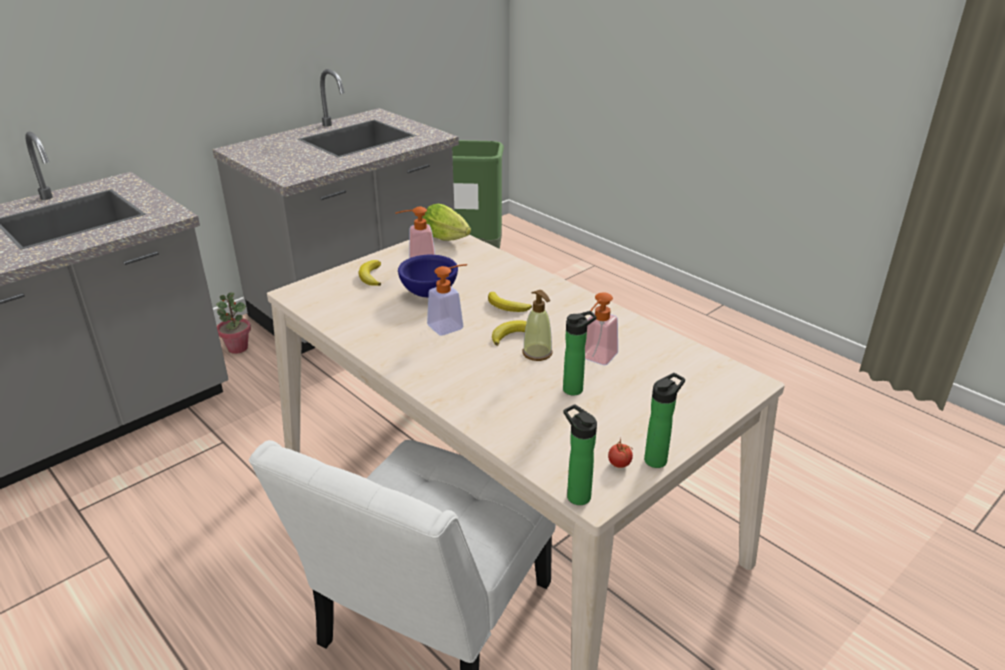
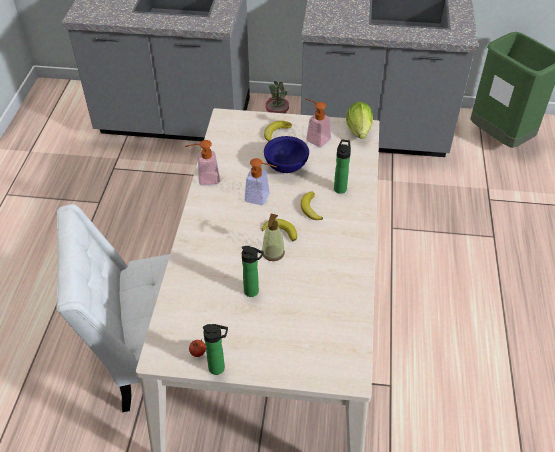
camera: 50 degrees right, 15 degrees up
(576, 495) = (154, 348): bottle -> bottle (340, 187)
(596, 359) = (295, 283): soap dispenser -> soap dispenser (204, 179)

